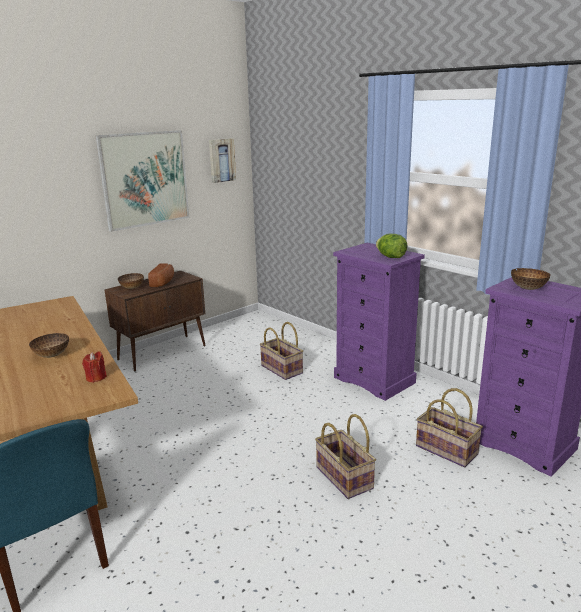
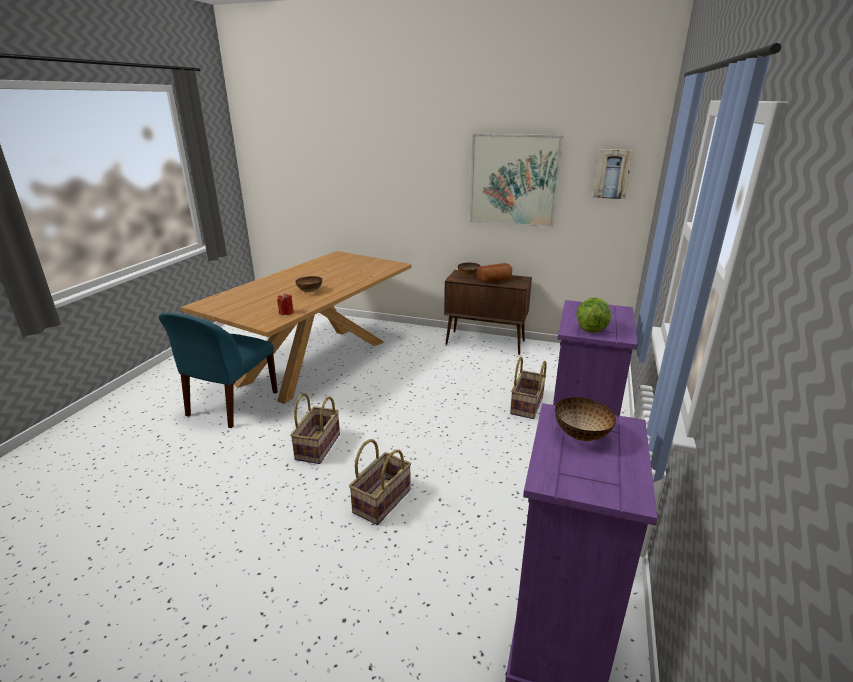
camera: 60 degrees right, 5 degrees up
(447, 450) = (484, 566): basket -> basket (318, 447)

